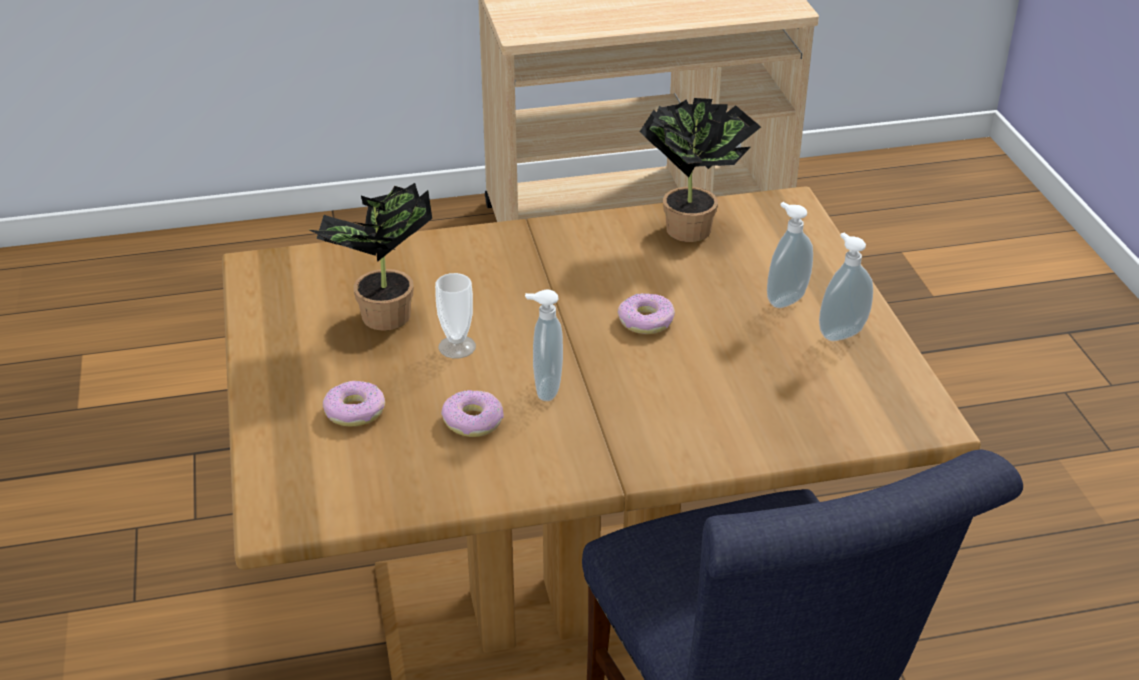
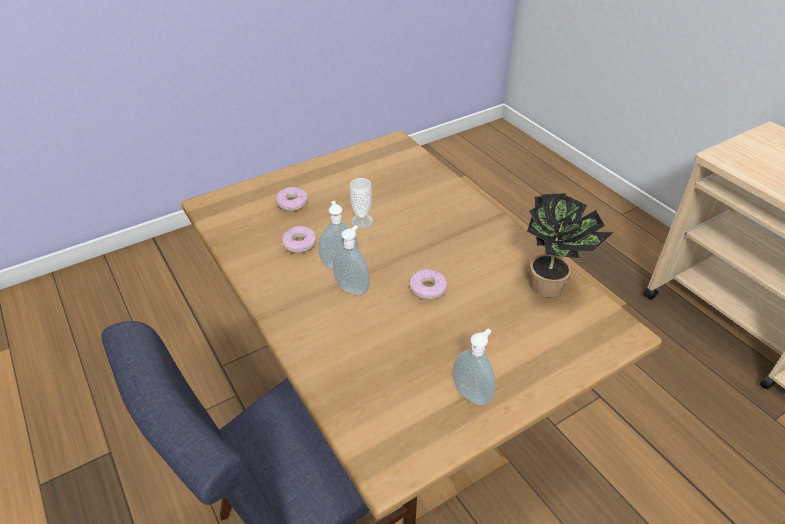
camera: 70 degrees right, 5 degrees up
(383, 320) = (372, 191): potted plant -> none
(784, 299) = (495, 353): soap dispenser -> soap dispenser (353, 288)

